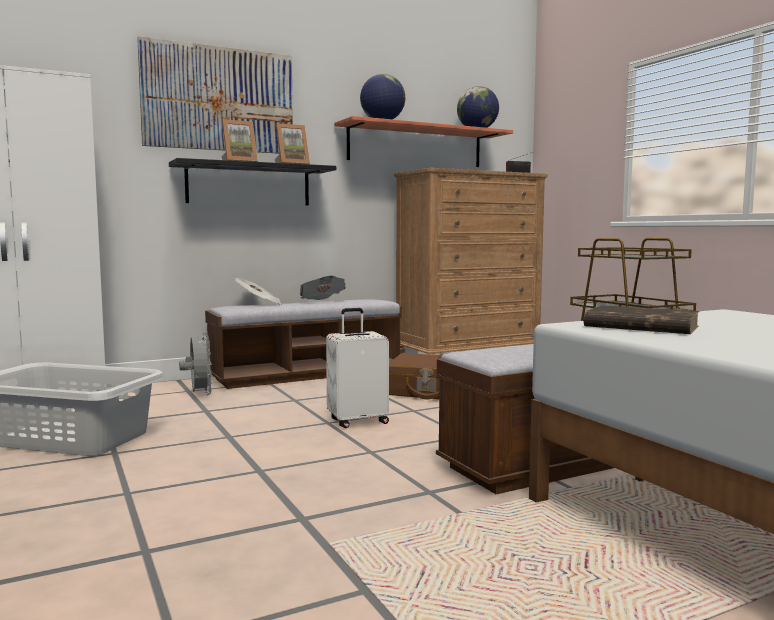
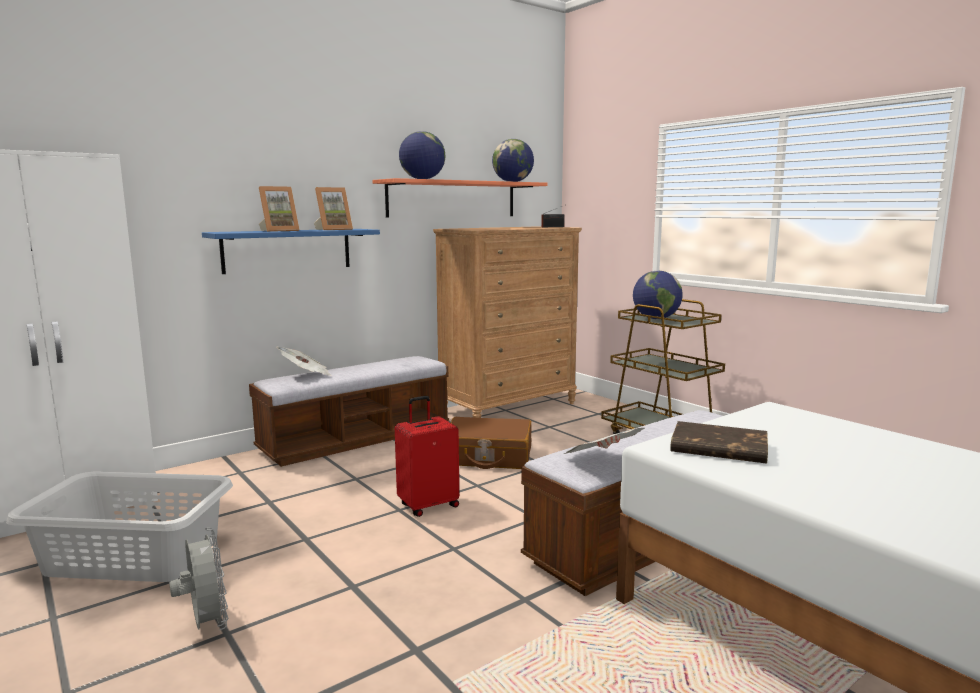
camera: 10 degrees left, 5 degrees up
(199, 394) = (253, 477): grey fan -> grey fan (206, 625)
(219, 99) = (252, 162): picture -> none
(249, 185) = (287, 250): black shelf -> blue shelf
(322, 302) = (369, 366): newspaper -> newspaper (602, 461)
(358, 421) = (428, 505): white suitcase -> red suitcase
(618, 255) = (656, 318): none -> globe

